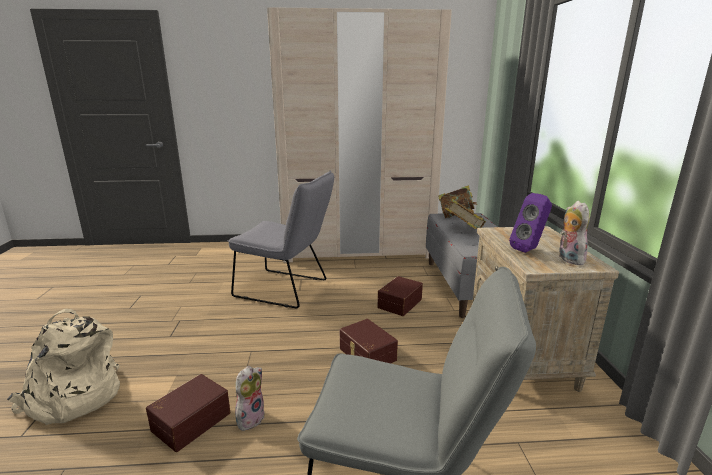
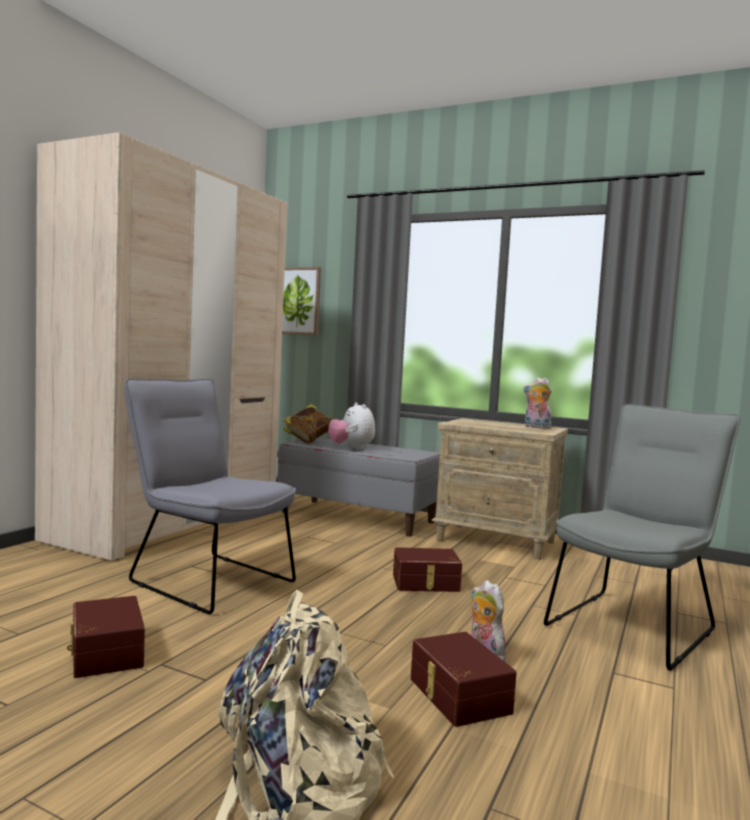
camera: 60 degrees left, 15 degrees down
(286, 289) = (205, 579): grey chair -> grey chair turned 105 degrees counterclockwise
(398, 303) = (345, 545): brown storage box -> brown storage box (104, 653)
(464, 229) = (351, 448): book -> plush toy
(501, 91) = (299, 301): none -> picture
(529, 249) = (508, 427): purple speaker -> none

